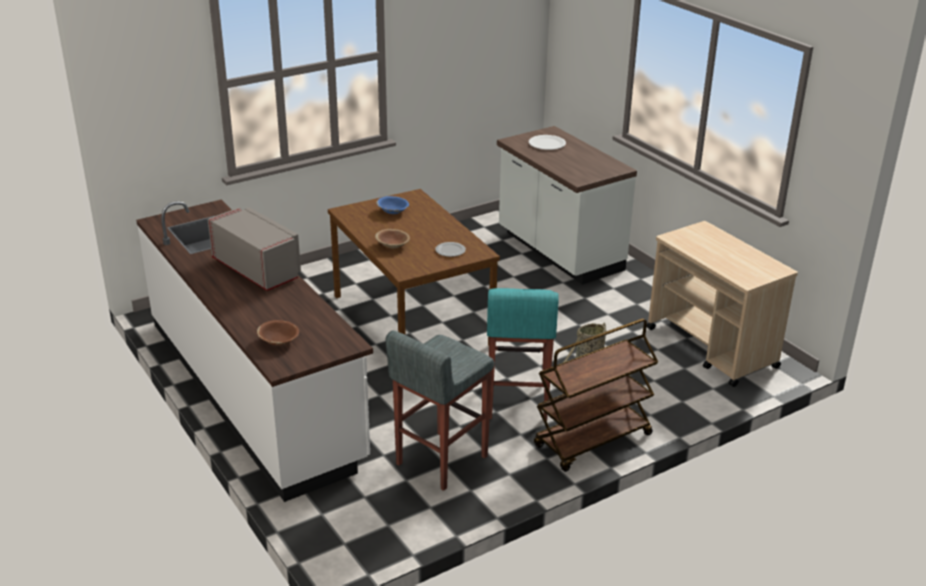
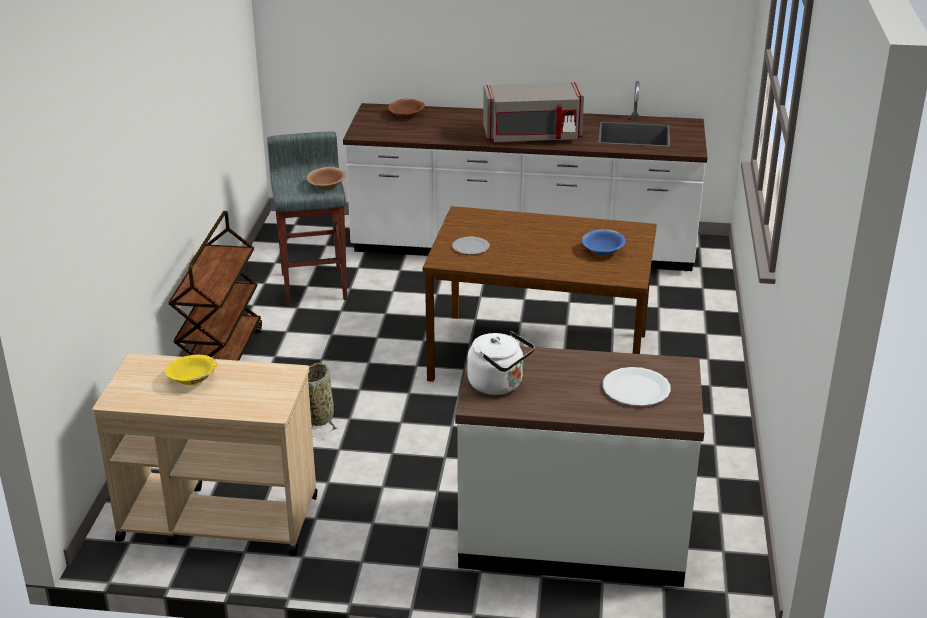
camera: 130 degrees right, 0 degrees up
(392, 246) = (523, 225): brown bowl -> brown bowl (326, 186)
(516, 401) = (328, 350): turquoise stool -> none
(598, 169) = (499, 385): none -> white kettle
(727, 259) = (192, 380): none -> yellow bowl

